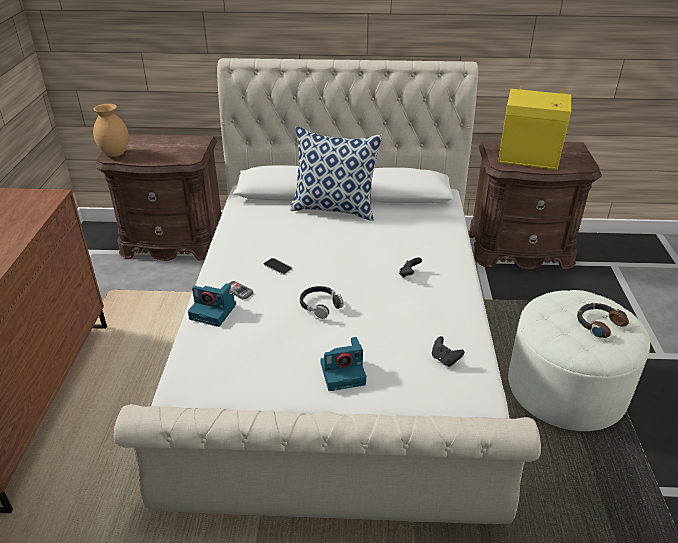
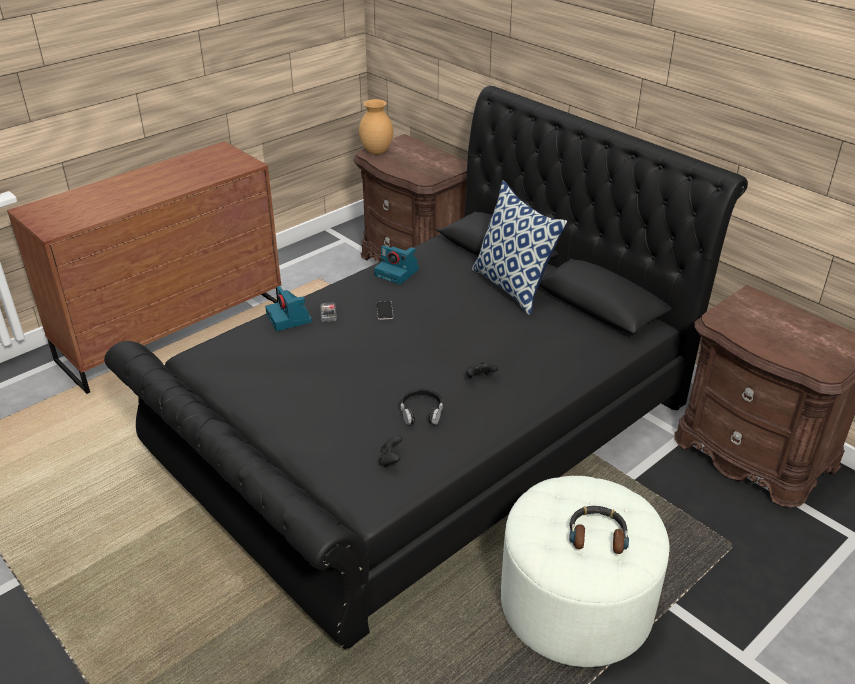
camera: 45 degrees right, 0 degrees up
(320, 305) = (365, 358): black headphones -> black headphones (421, 412)
(338, 343) = (427, 423): beige bed -> black bed
(343, 372) = (303, 417): camera -> camera (398, 272)
(529, 160) = (762, 330): yellow speaker -> none

